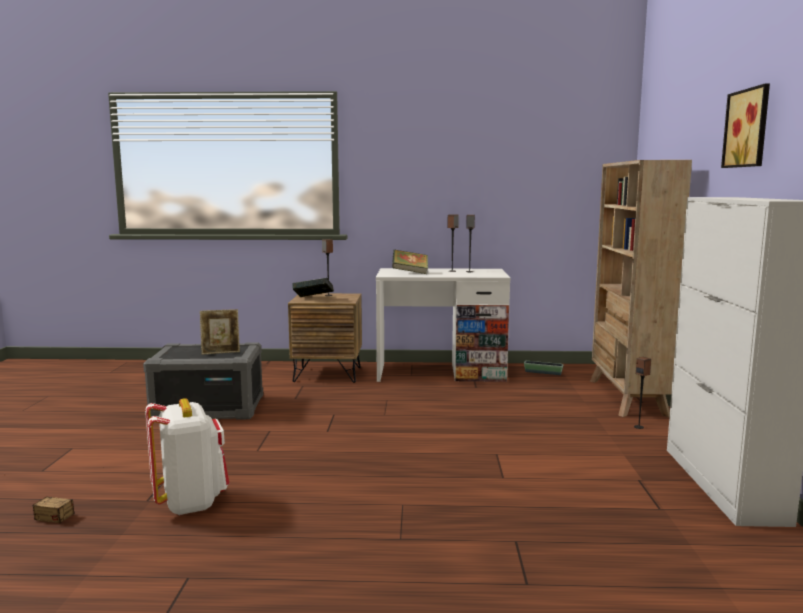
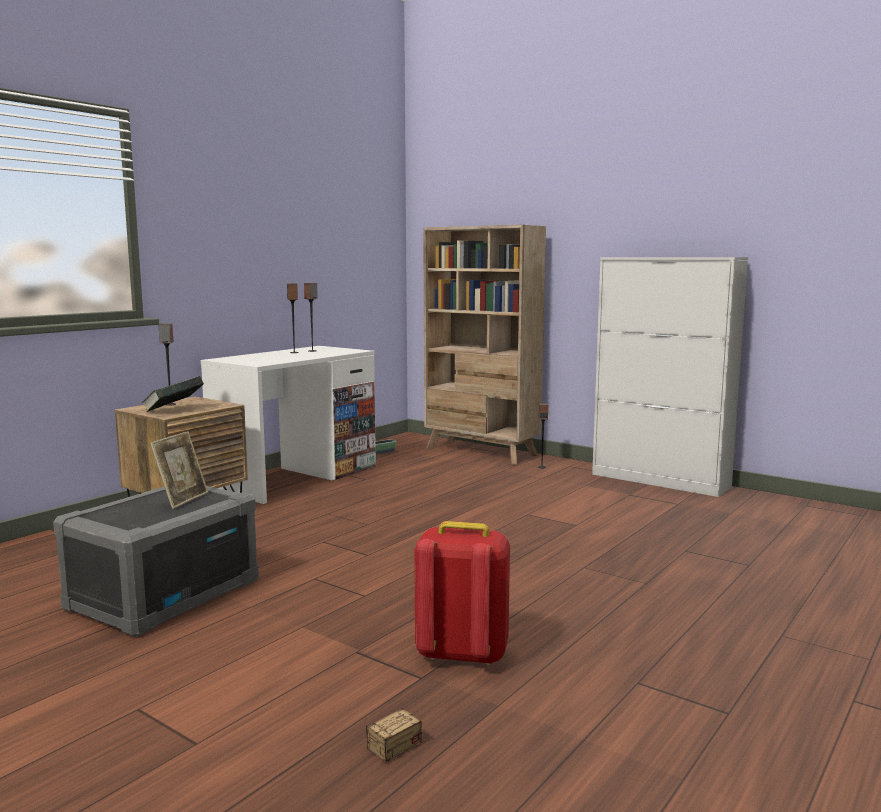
camera: 55 degrees left, 0 degrees up
(191, 502) = (461, 654): white backpack -> red backpack
(410, 273) = (268, 359): book -> none
(749, 128) = (622, 202): picture -> none

